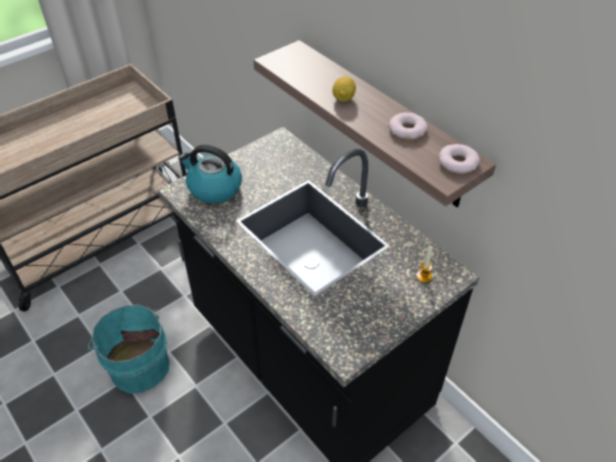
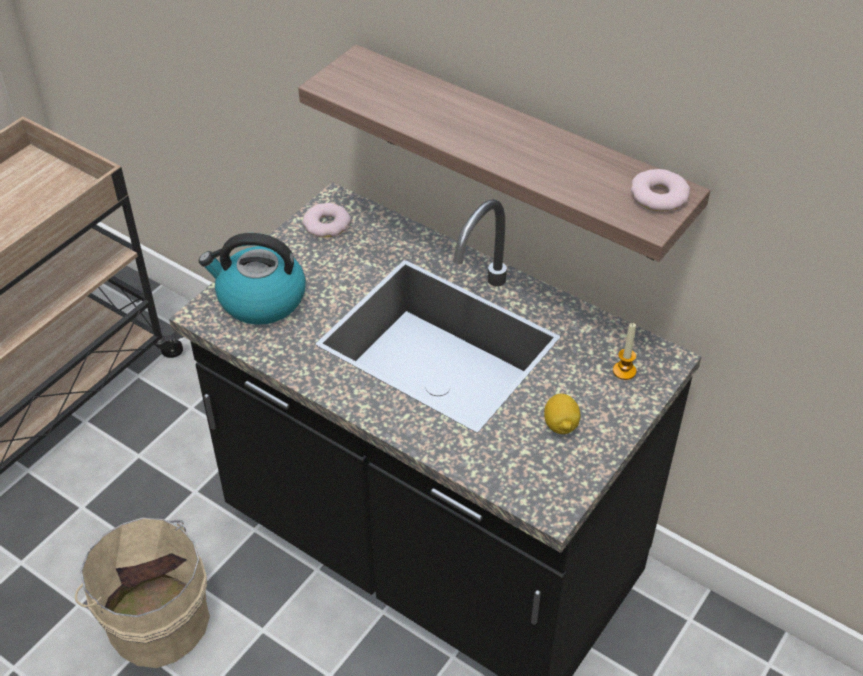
camera: 15 degrees left, 0 degrees up
(138, 364) = (155, 618): turquoise bucket -> beige bucket
(343, 98) = (461, 127): lemon -> lemon (560, 425)
(407, 129) = (572, 160): donut -> donut (327, 224)

